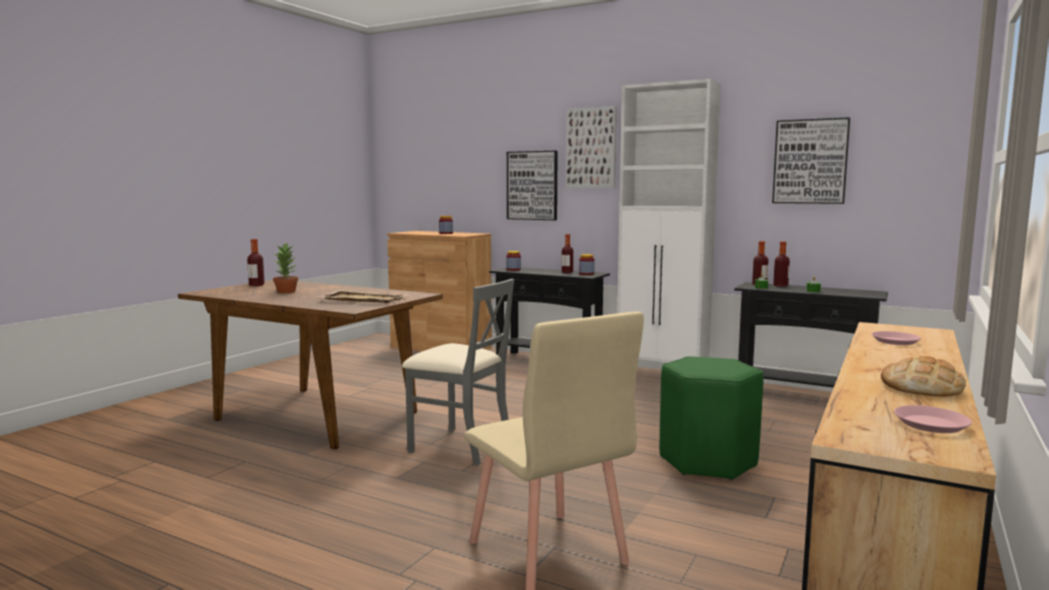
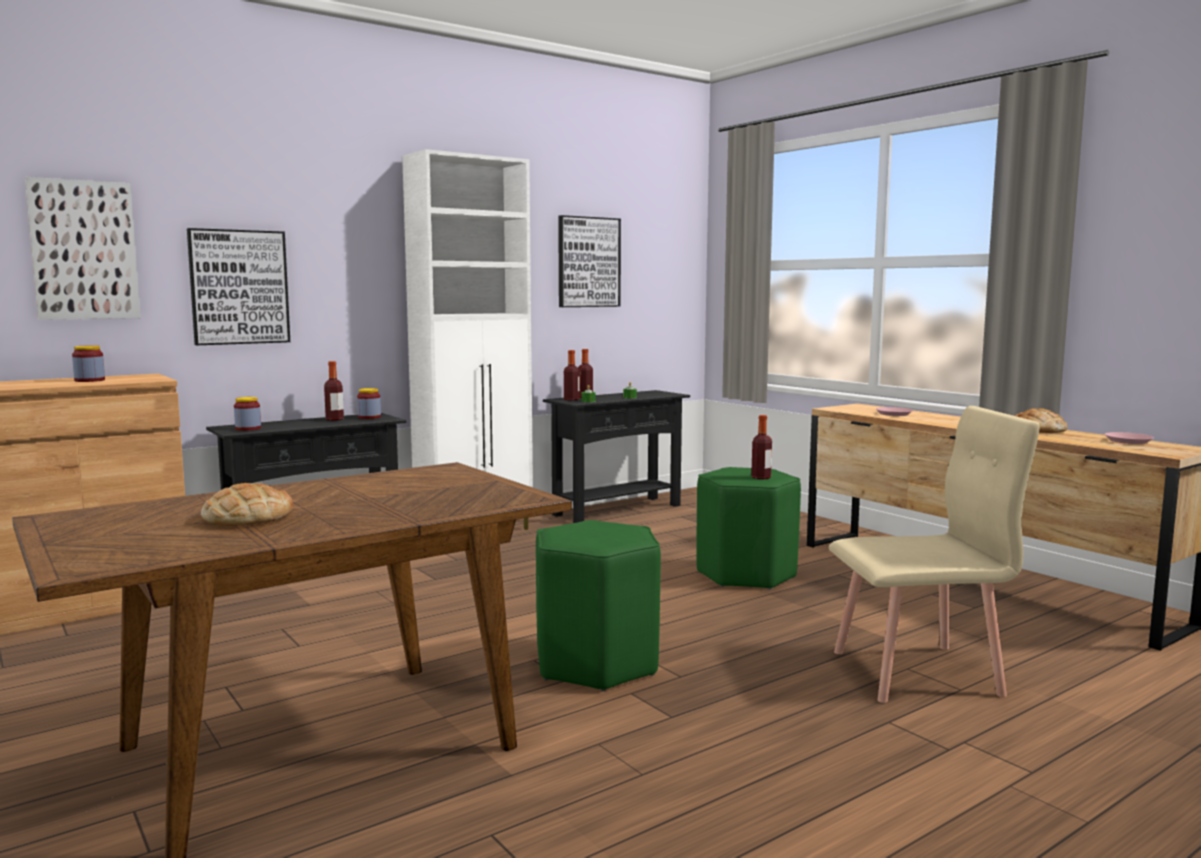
camera: 65 degrees left, 0 degrees up
(256, 285) = (83, 531): bottle -> bottle (761, 477)
(287, 292) = (247, 517): potted plant -> bread
(362, 299) = (440, 489): beige tray -> none
(460, 446) = (597, 664): grey chair -> green stool
(591, 148) = (338, 231): picture -> picture (84, 250)

